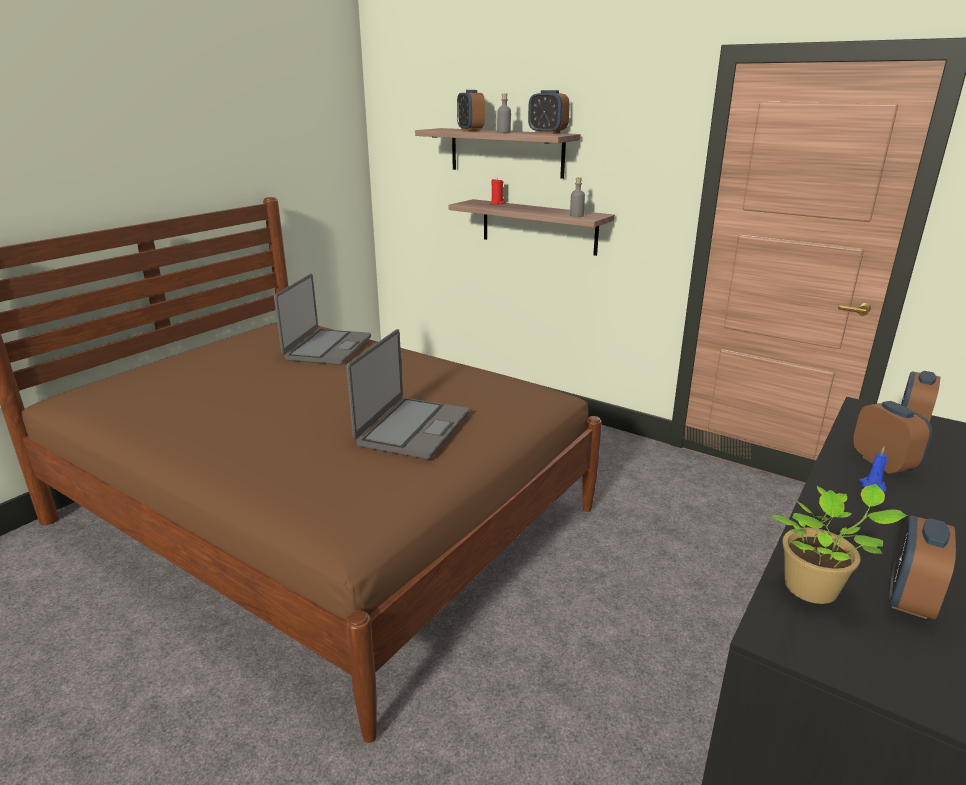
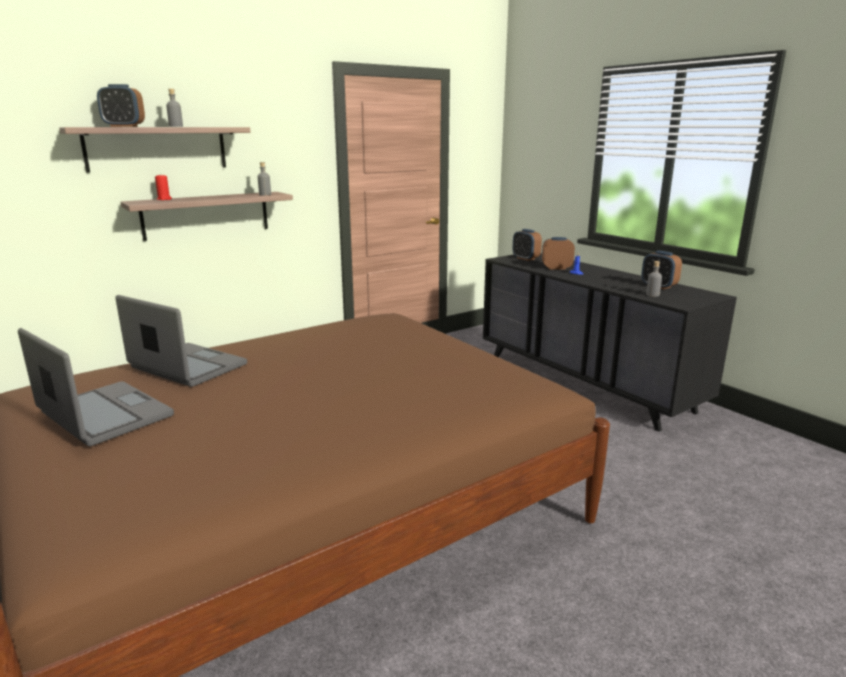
camera: 70 degrees left, 5 degrees down
(412, 429) = (418, 352): laptop -> laptop (104, 415)
(547, 133) = (211, 126): alarm clock -> none
(815, 589) = (652, 295): potted plant -> grey bottle

